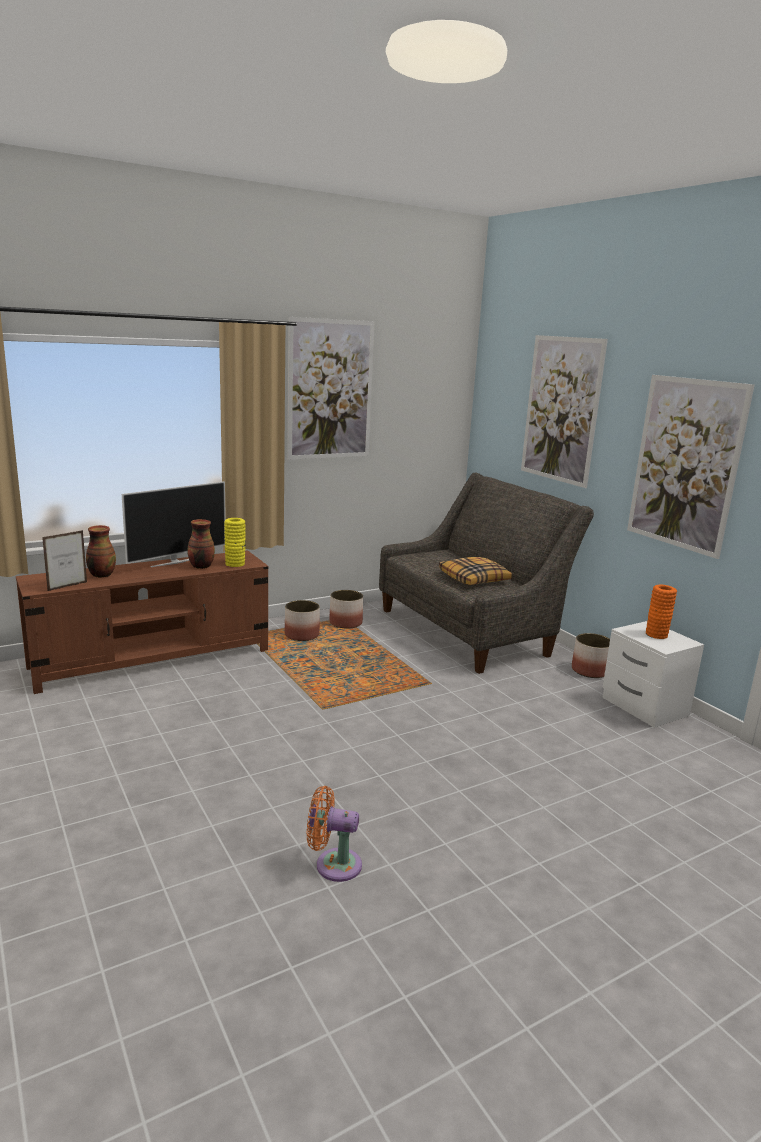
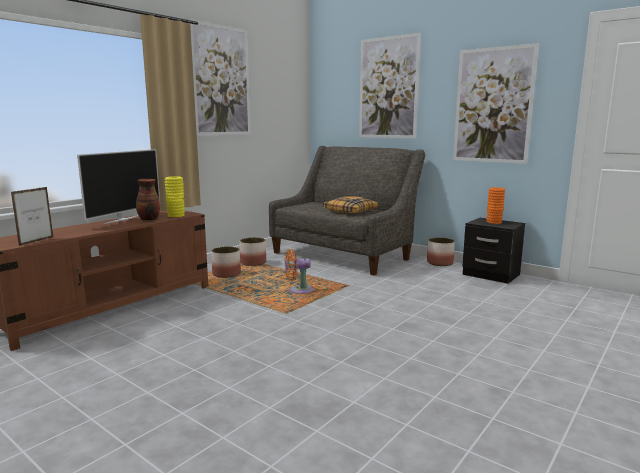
camera: 20 degrees left, 5 degrees down
(101, 575) = (62, 232): vase -> none
(333, 864) = (395, 408): orange fan -> orange fan (298, 290)
(643, 707) = (490, 275): white nightstand -> black nightstand

